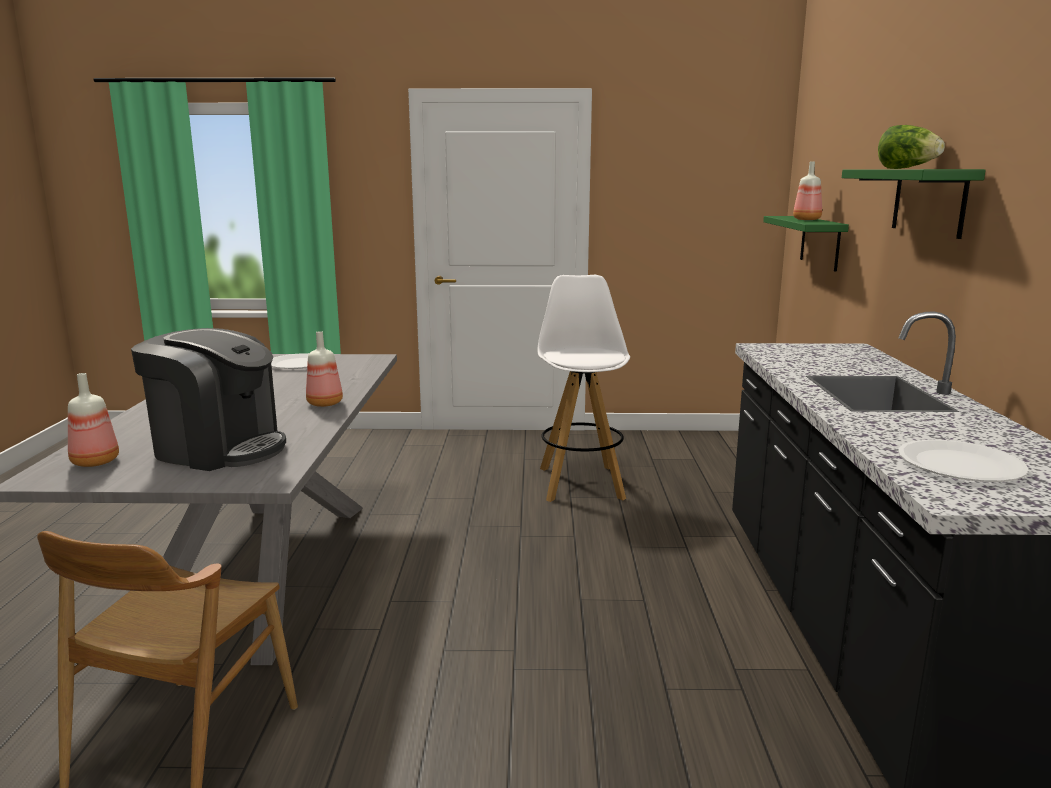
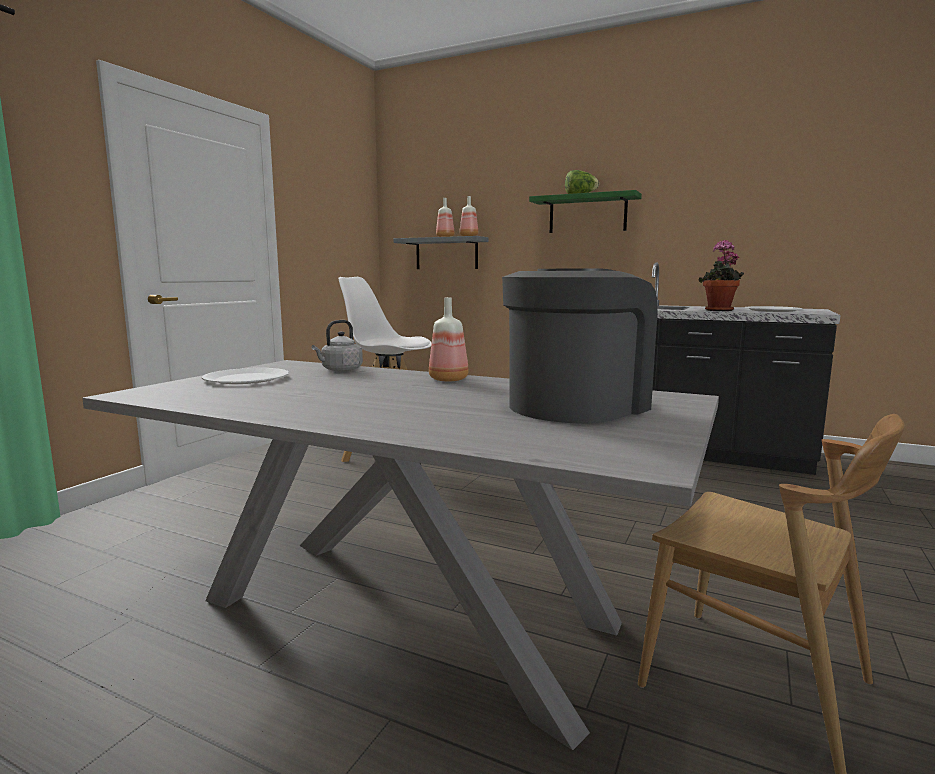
camera: 65 degrees left, 5 degrees down
(93, 462) = (590, 443): bottle -> bottle (468, 236)
(351, 373) = (340, 370): none -> grey kettle
(820, 242) = (446, 253): green shelf -> grey shelf
(864, 430) = (719, 310): none -> potted plant

